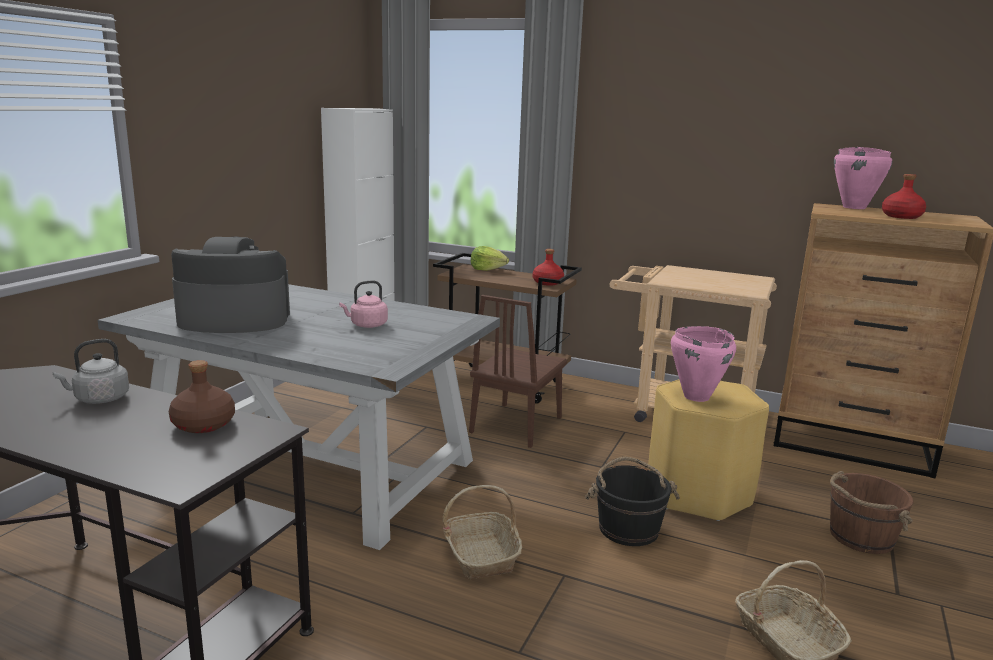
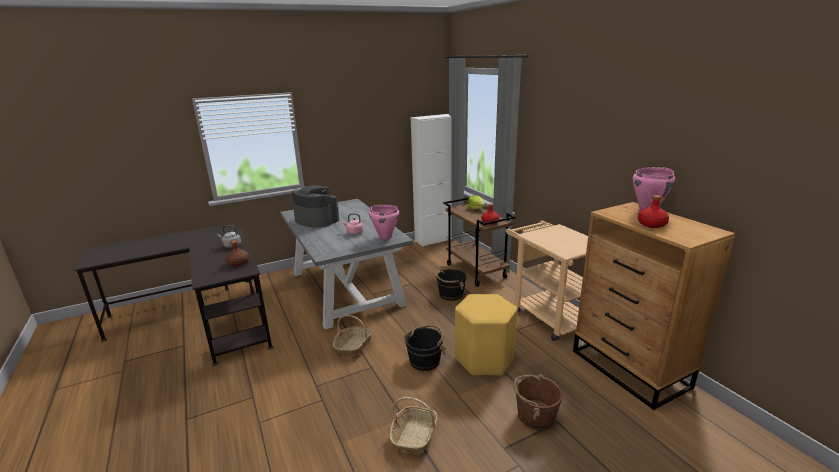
camera: 40 degrees right, 5 degrees up
(516, 424) = (450, 294): brown chair -> black bucket
(695, 396) = (473, 305): pink cooking pot -> pink cooking pot (385, 237)

